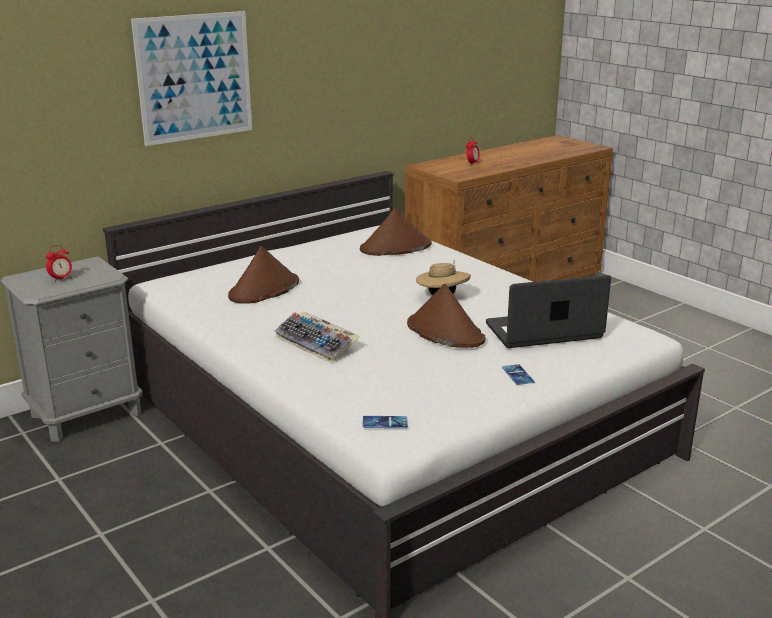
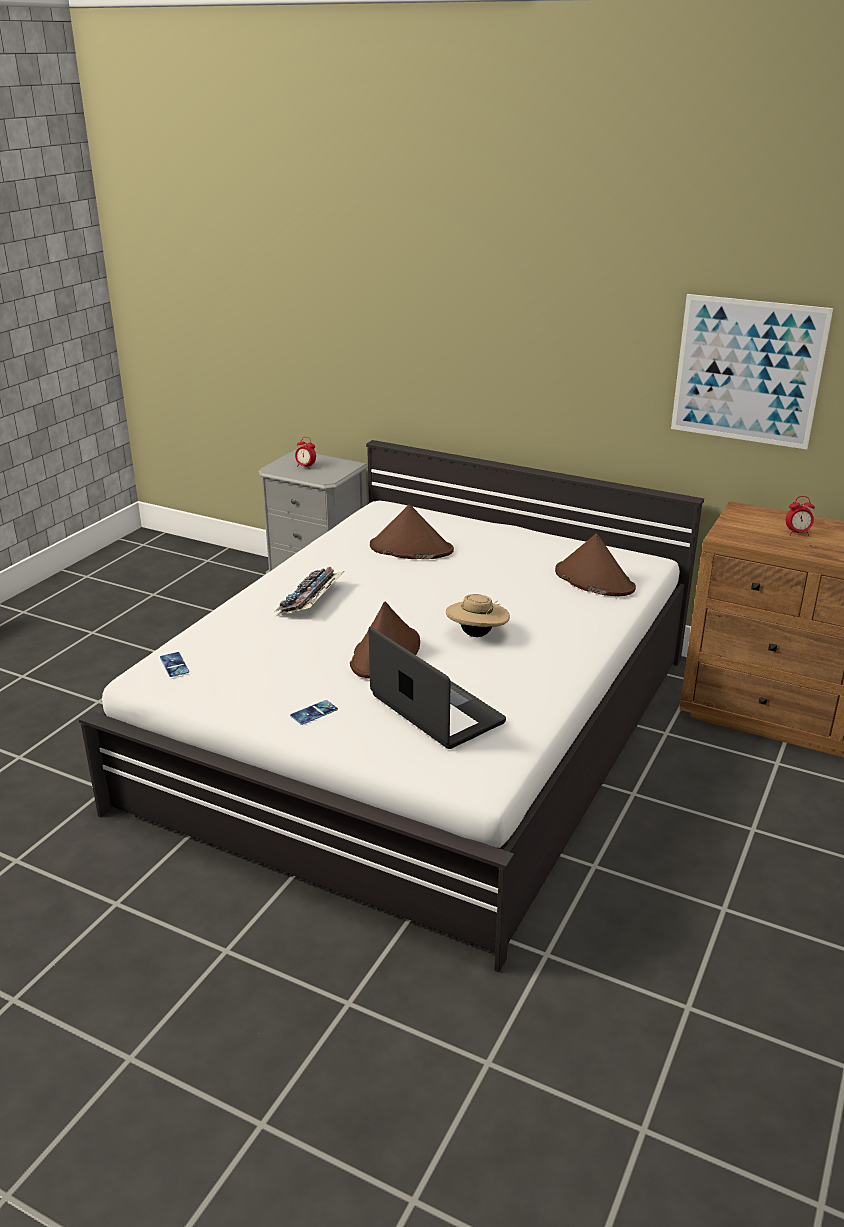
camera: 65 degrees right, 5 degrees up
(194, 77) = (477, 324): picture -> picture (747, 371)

